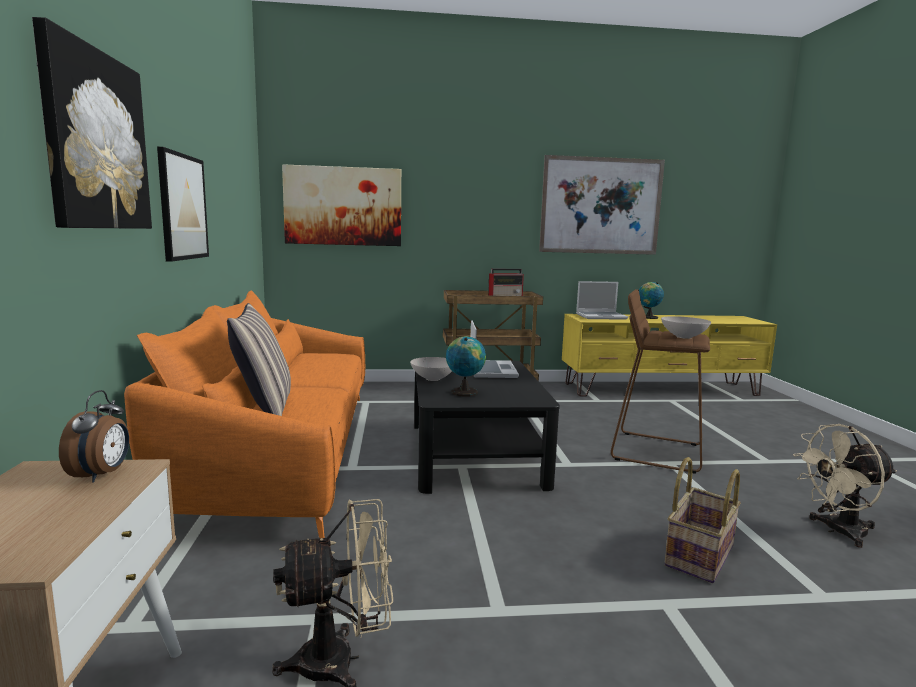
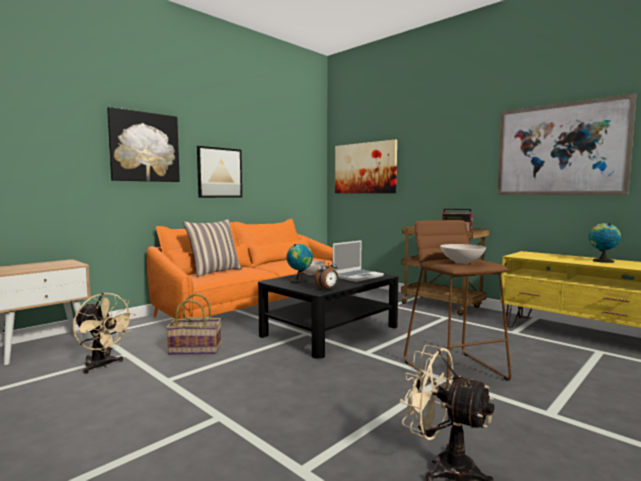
camera: 50 degrees right, 5 degrees down
(102, 475) = (67, 264): alarm clock -> alarm clock (327, 289)
(601, 316) = (546, 255): laptop -> none
(698, 555) = (298, 415): basket -> basket (196, 349)

